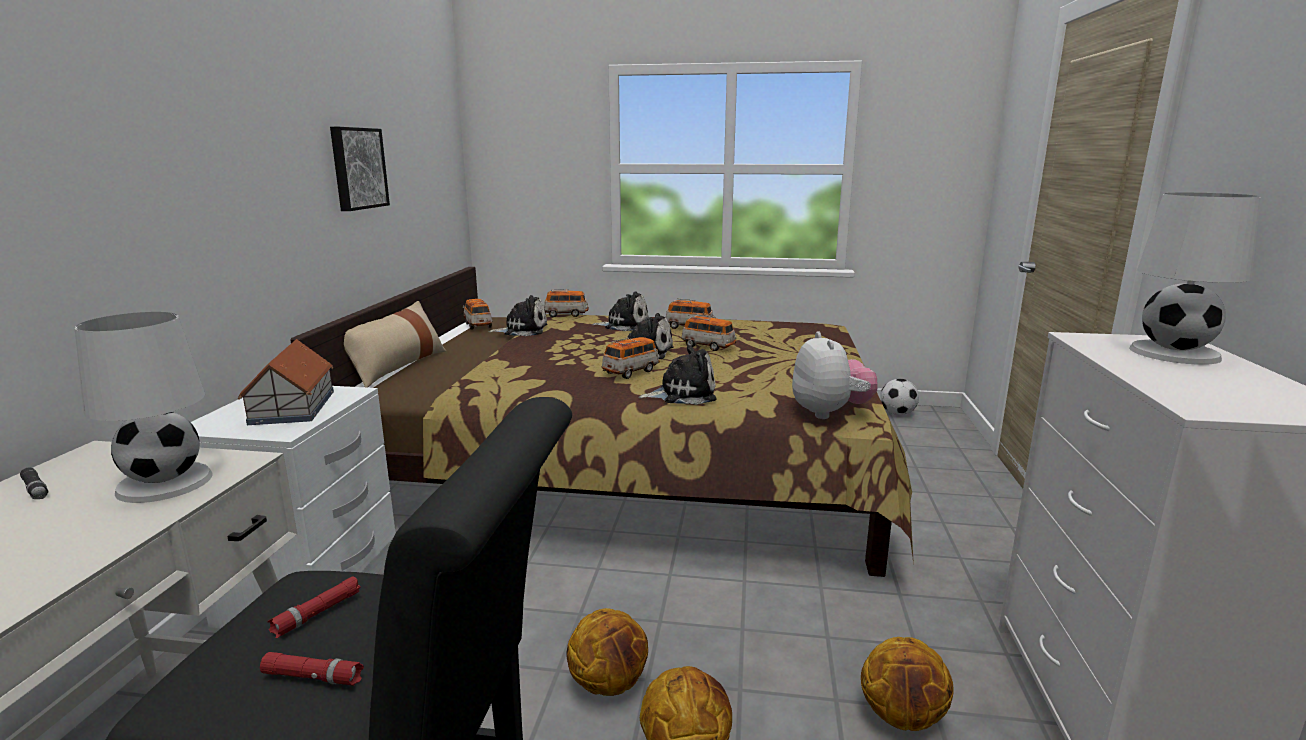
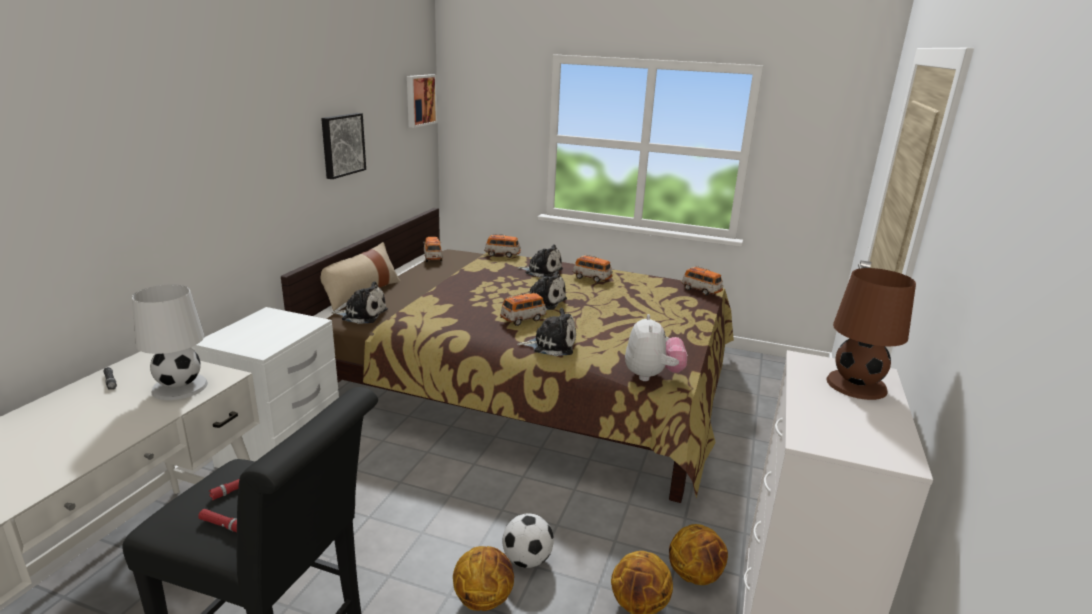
camera: 10 degrees right, 5 degrees up
(294, 406) = (273, 330): toy house -> none
(444, 128) = (420, 100): none -> picture
(523, 330) = (462, 268): plush toy -> plush toy (362, 314)
(609, 684) = (451, 547): basketball -> basketball (695, 575)
(708, 346) = (595, 300): toy car -> toy car (701, 291)
(897, 414) = (767, 364): football -> football (527, 560)
(1173, 353) = (855, 385): white table lamp -> brown table lamp

